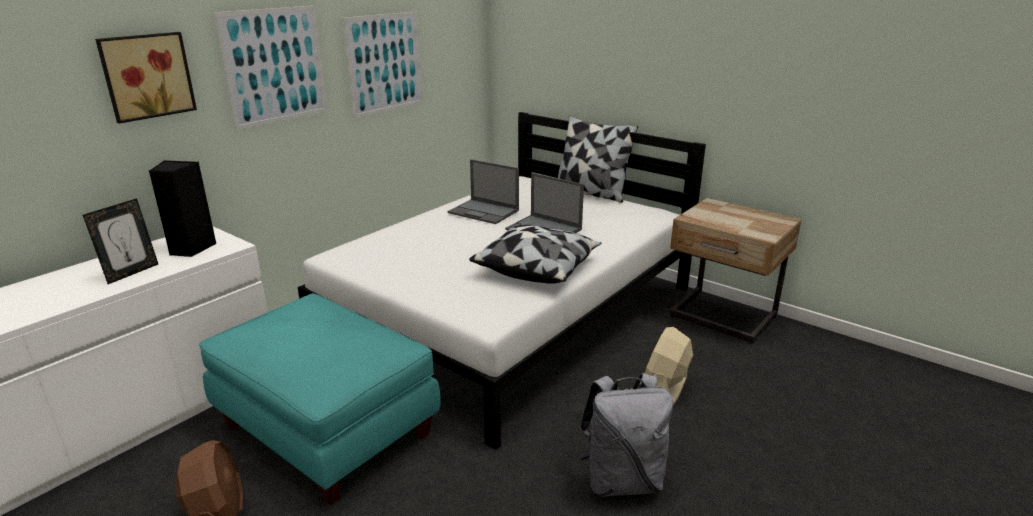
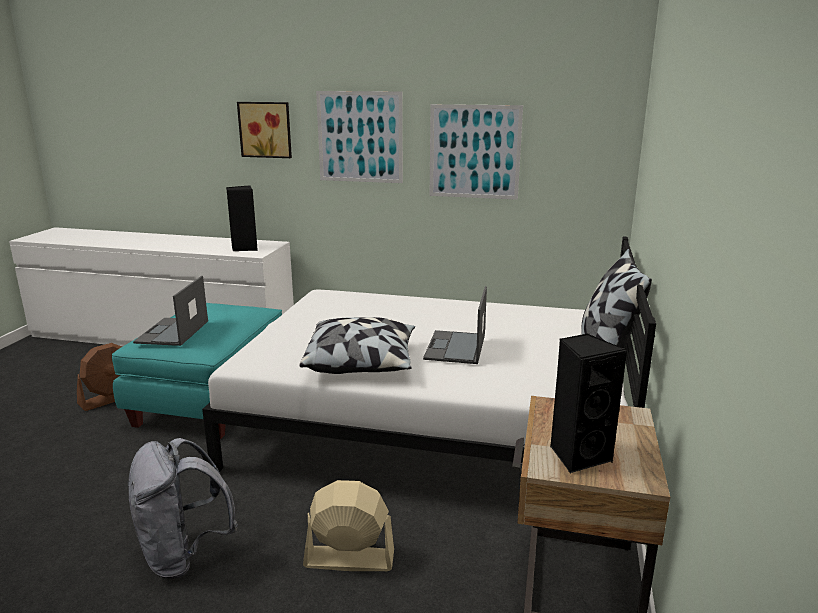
camera: 65 degrees right, 5 degrees down
(131, 273) = (203, 247): picture frame -> none
(484, 212) = (471, 316): laptop -> laptop (172, 332)
(756, 226) = (578, 455): none -> black speaker

